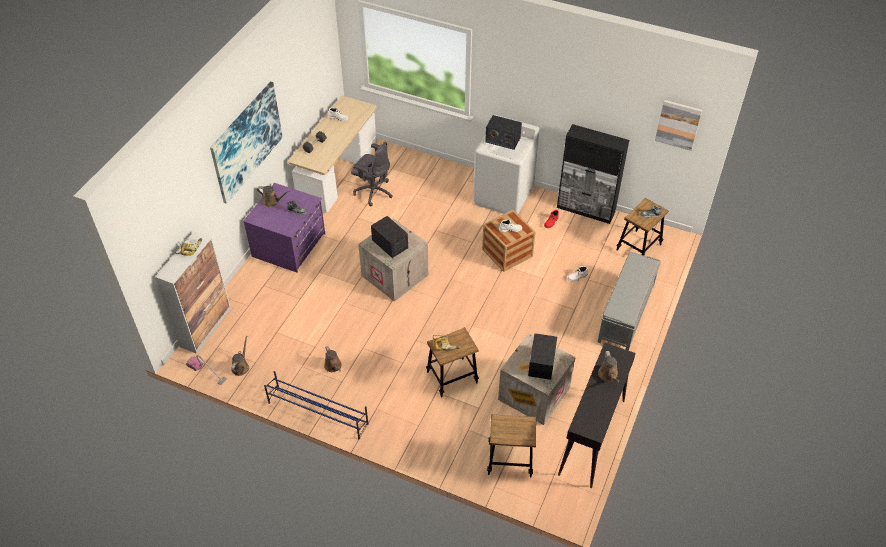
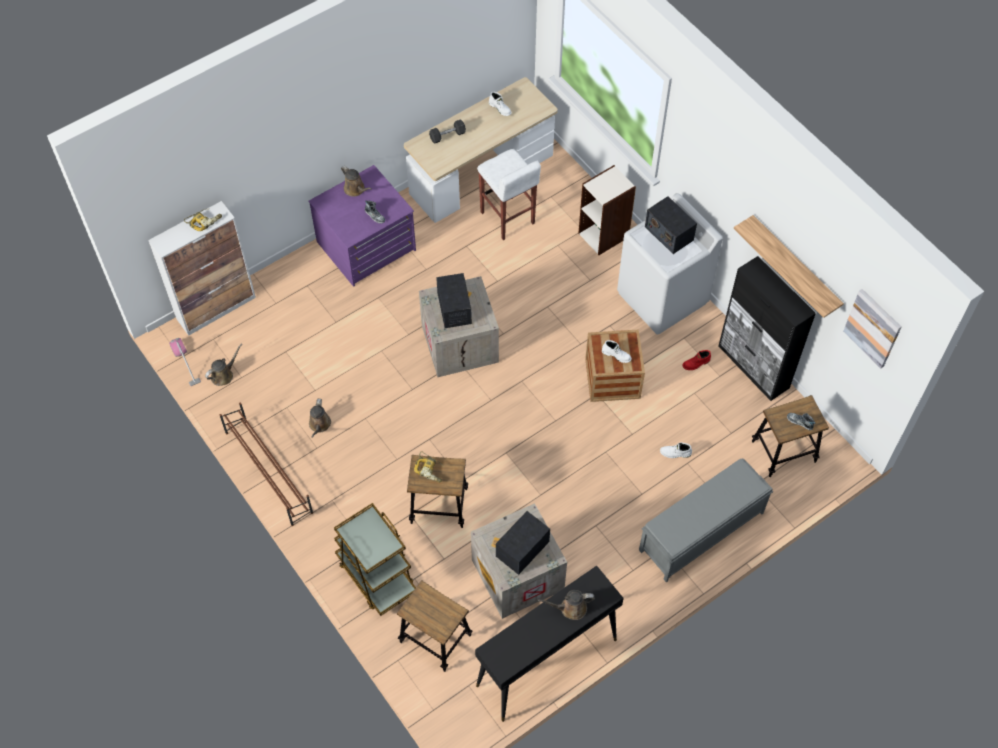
camera: 30 degrees right, 10 degrees up
(246, 141) = (333, 112): picture -> none
(317, 412) = (268, 471): blue shoe rack -> brown shoe rack
(373, 191) = (507, 218): grey office chair -> white stool
(441, 176) = (604, 235): none -> bookcase
(441, 441) = (376, 575): none -> brown cart
(604, 115) = (795, 266): none -> shelf
(608, 375) = (570, 608): brown watering can -> brown watering can turned 60 degrees clockwise

